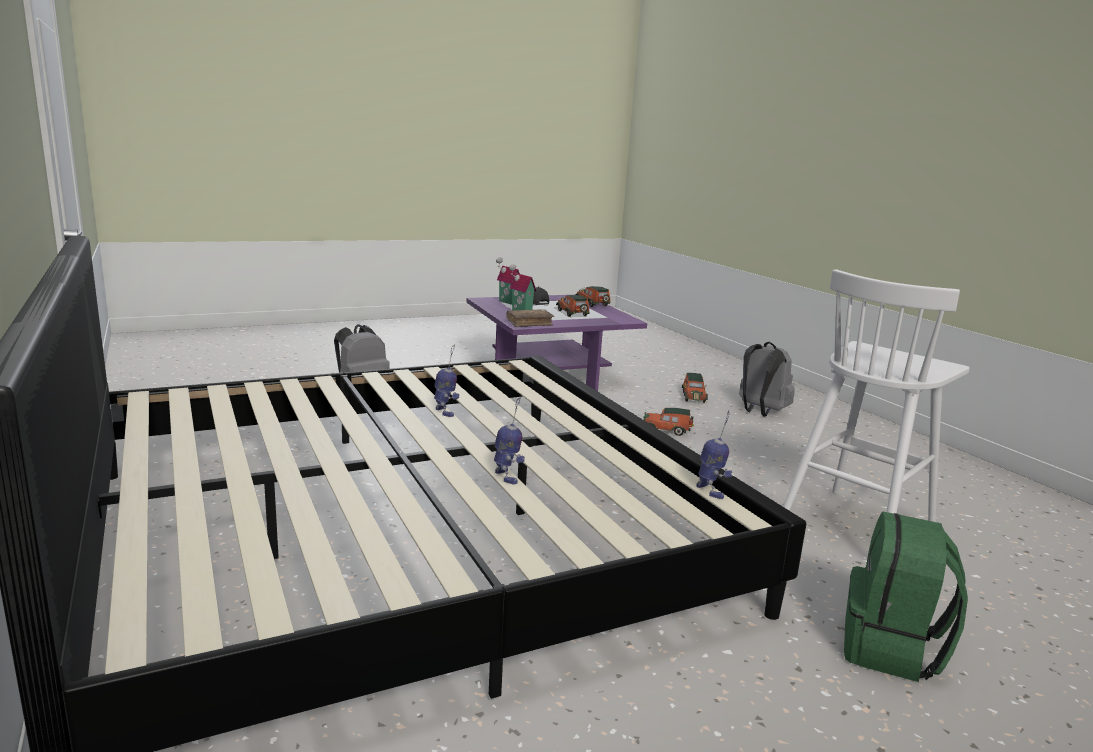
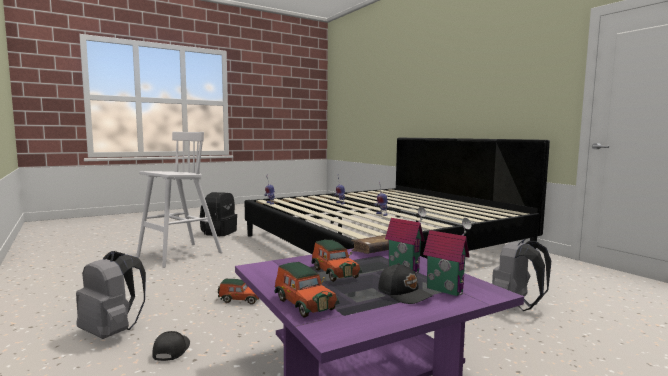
camera: 175 degrees right, 10 degrees down
(693, 396) = (170, 351): toy car -> black cap
(891, 650) = (219, 232): green backpack -> black backpack

